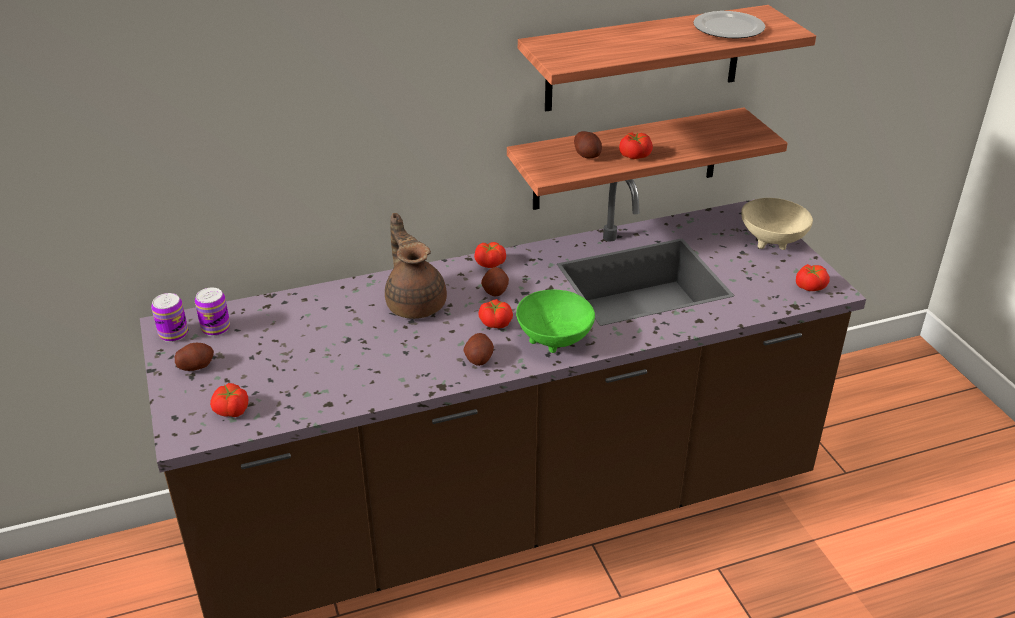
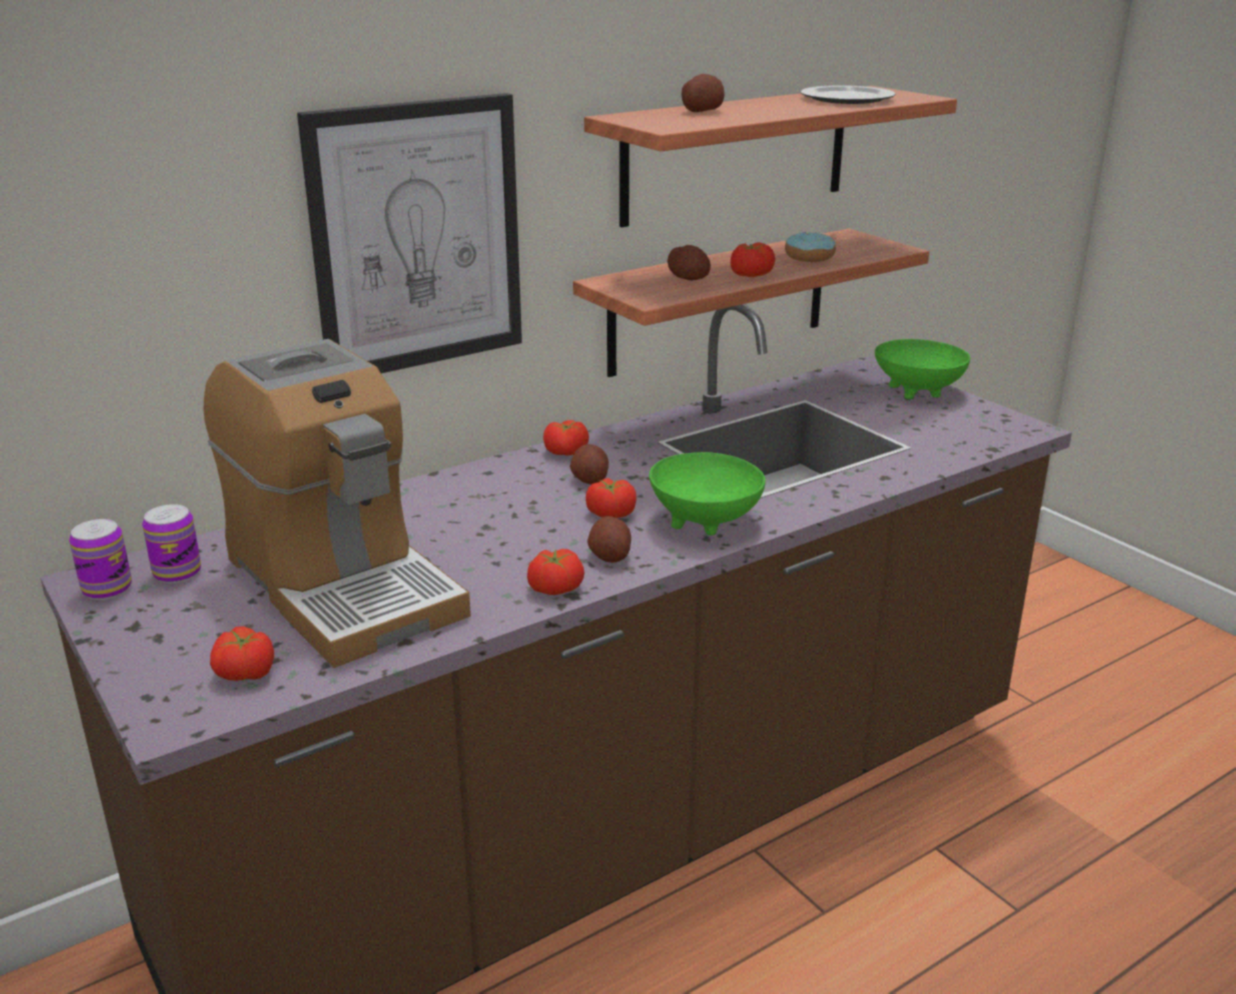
camera: 15 degrees left, 10 degrees down
(196, 366) = (161, 624): potato -> potato (702, 111)
(307, 354) = (342, 585): none -> coffee machine
(389, 120) = (417, 237): none -> picture
(415, 303) = (482, 506): brown teapot -> none
(690, 140) = (809, 257): none -> donut
(773, 241) = (919, 391): beige bowl -> green bowl
(810, 286) = (996, 428): tomato -> tomato (555, 587)

